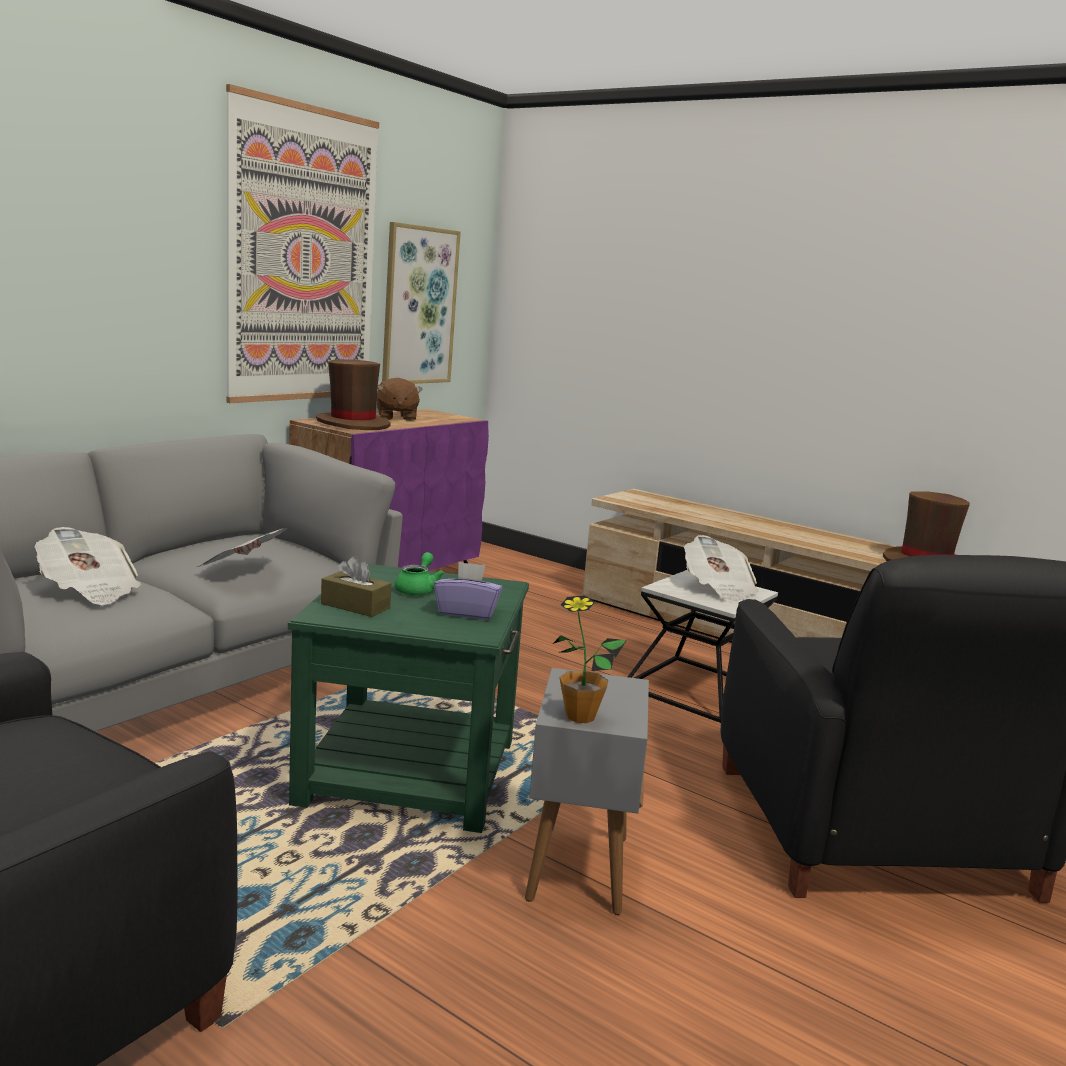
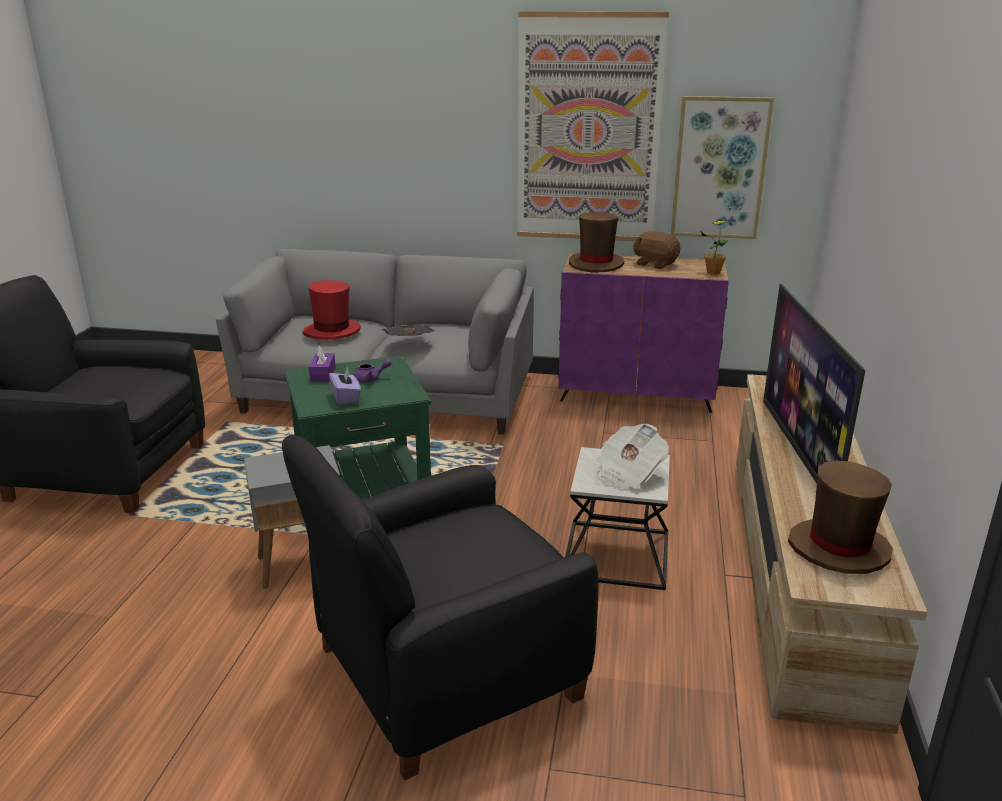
camera: 65 degrees right, 10 degrees up
(89, 590) = (331, 332): newspaper -> red hat
(355, 606) = (323, 374): brown tissue box -> purple tissue box
(396, 417) = (655, 264): brown plush toy -> brown plush toy turned 75 degrees clockwise
(417, 589) = (371, 379): green teapot -> purple teapot
(580, 716) = (262, 466): potted plant -> potted plant (713, 272)
(760, 528) = (800, 451): none -> television

